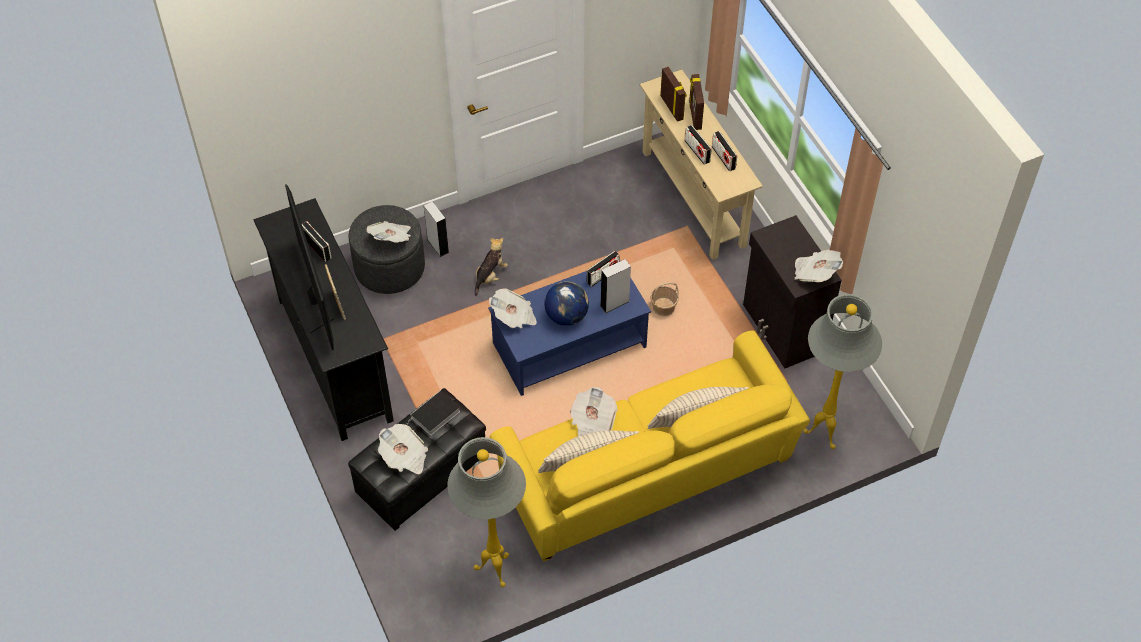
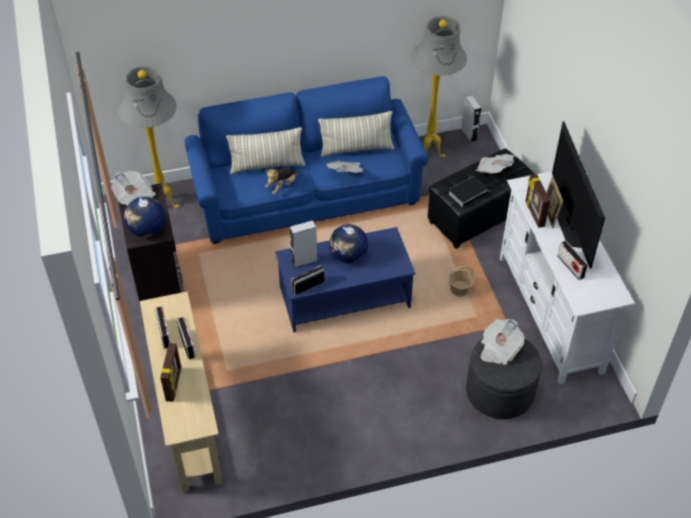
camera: 170 degrees left, 5 degrees down
(333, 359) = (550, 314): black tv stand -> white tv stand
(438, 246) = (451, 406): grey speaker -> grey speaker (469, 135)
(490, 276) = (404, 369): plush toy -> plush toy (282, 186)
(514, 317) = (393, 261): newspaper -> none
(649, 478) = (306, 194): yellow sofa -> blue sofa
(663, 307) = (254, 317): basket -> basket (460, 289)
(672, 107) = (194, 397): picture frame -> picture frame (534, 214)
(784, 238) = (147, 230): none -> globe

